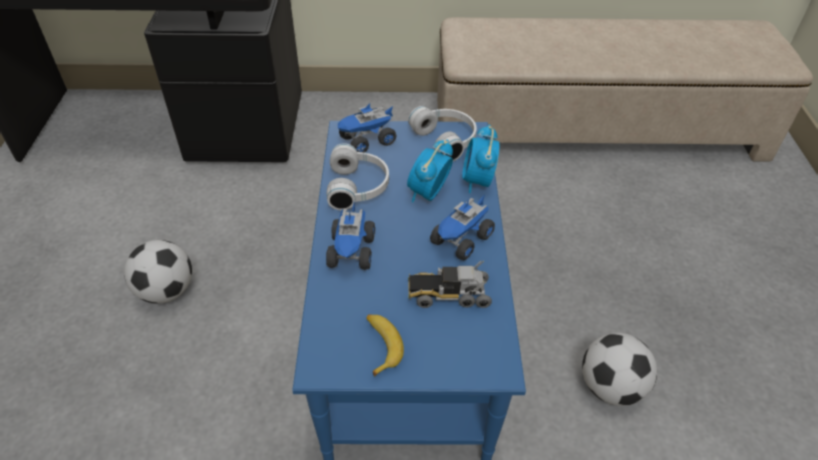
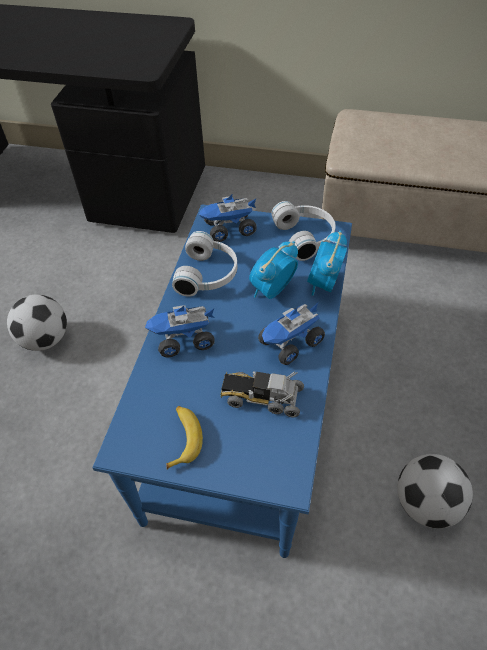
camera: 15 degrees right, 5 degrees up
(352, 252) = (184, 340): toy truck -> toy truck turned 60 degrees clockwise

